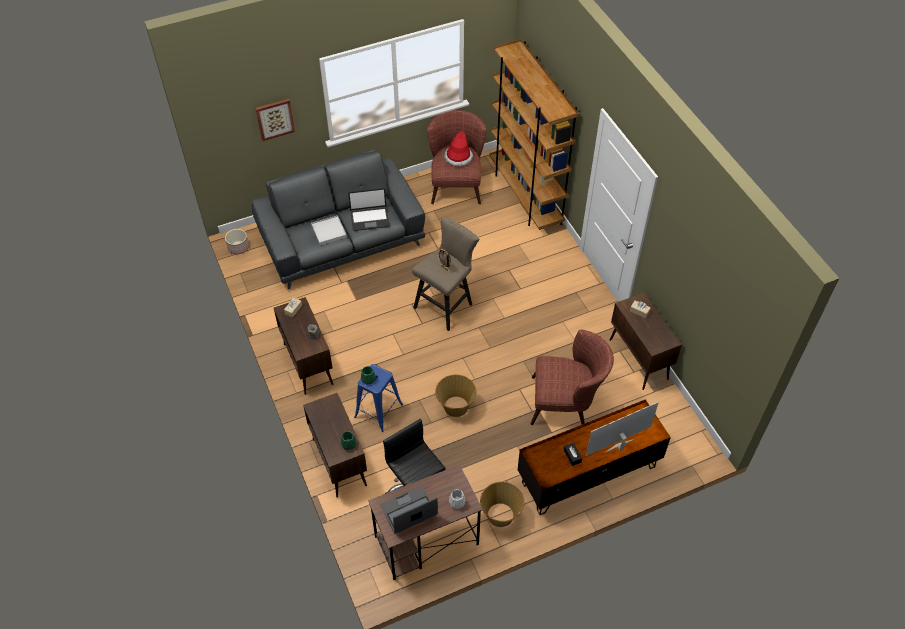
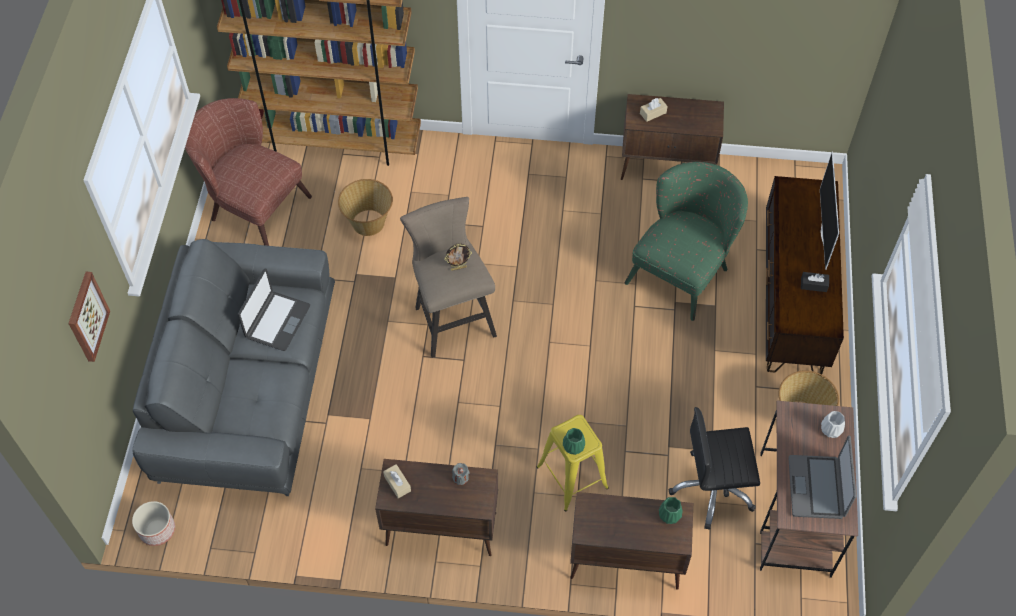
camera: 60 degrees left, 5 degrees up
(329, 231) = (262, 382): white tray -> none
(378, 410) = (572, 477): blue stool -> yellow stool
(455, 407) = (619, 387): basket -> basket (368, 223)
(458, 157) = (251, 166): hat -> none
(566, 403) = (683, 269): brown armchair -> green armchair

